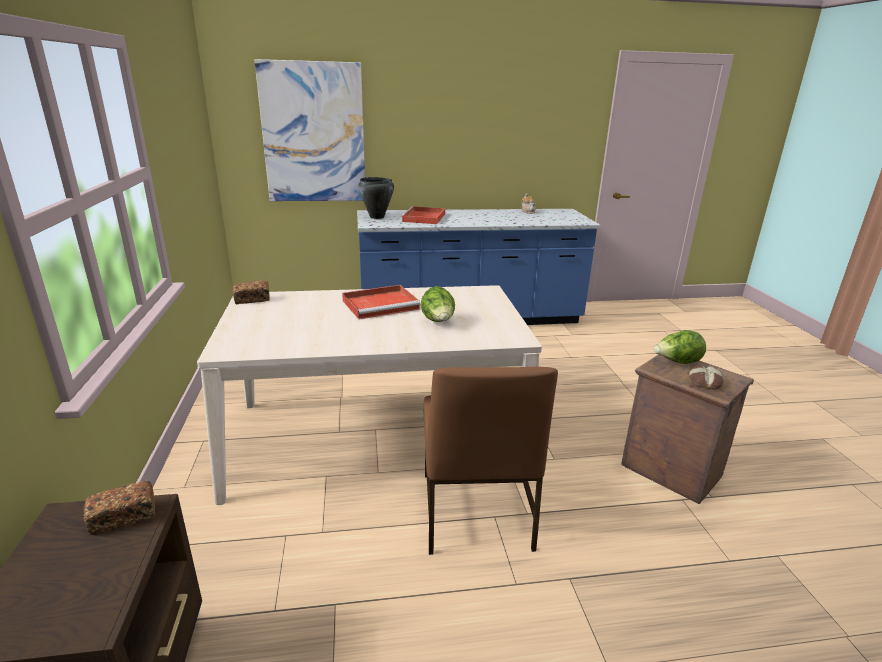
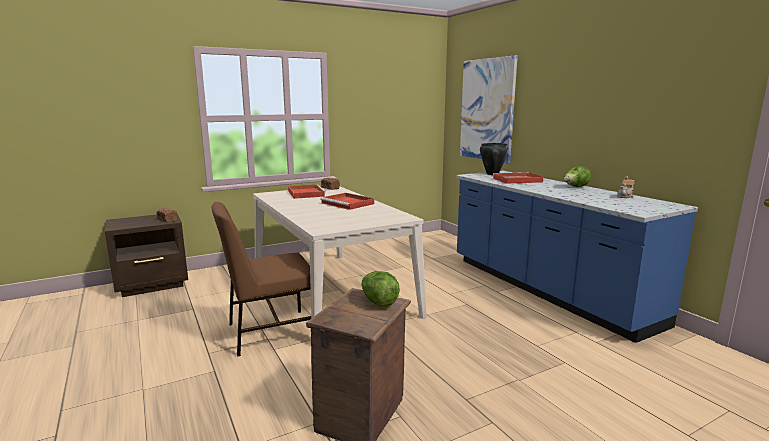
camera: 70 degrees right, 10 degrees down
(270, 320) = (305, 193): none -> red tray
(438, 322) = (332, 214): lettuce -> lettuce (575, 187)
(703, 381) = (344, 312): bread -> none

